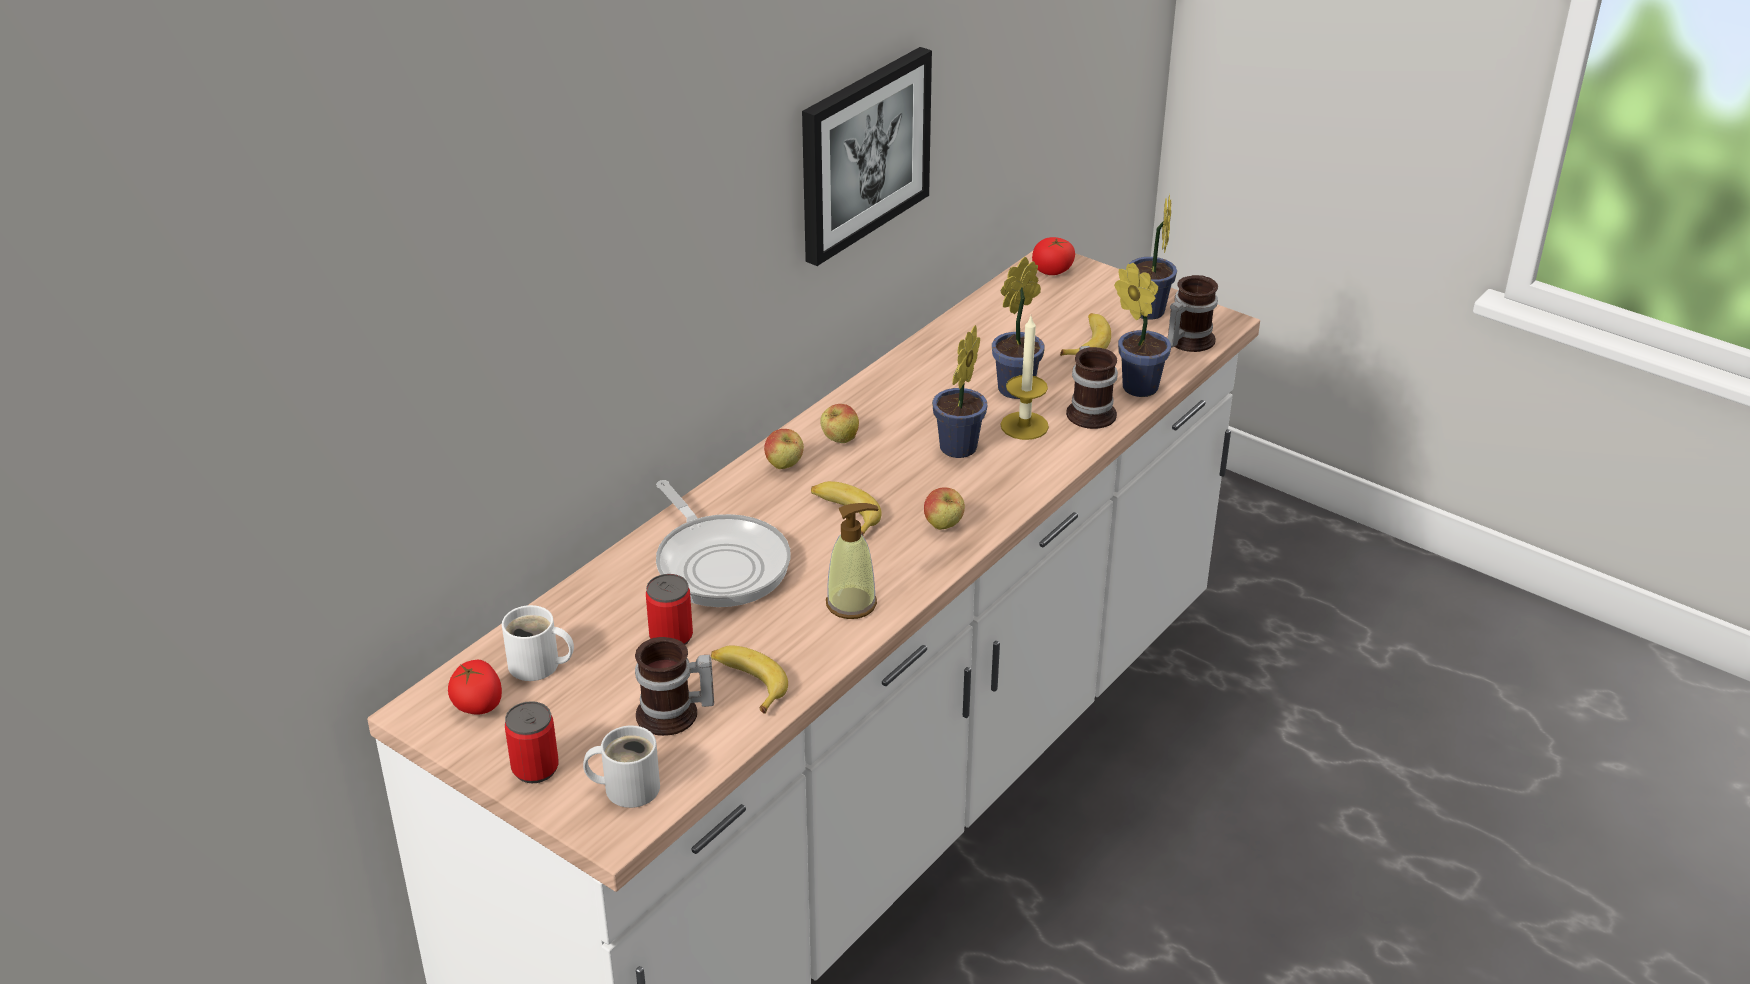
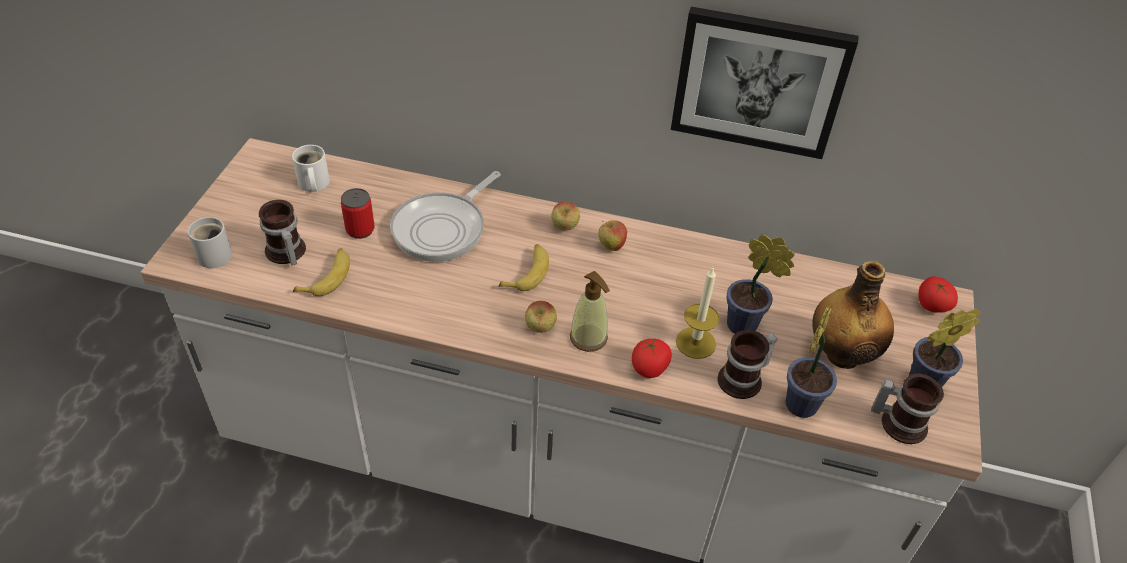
camera: 65 degrees right, 10 degrees up
(478, 705) = (271, 173): tomato -> tomato (649, 368)
(535, 768) = (222, 211): can -> none
(852, 603) = (429, 304): soap dispenser -> soap dispenser (588, 338)
(956, 450) = (637, 311): potted plant -> none
(1087, 342) = (841, 353): banana -> bottle

